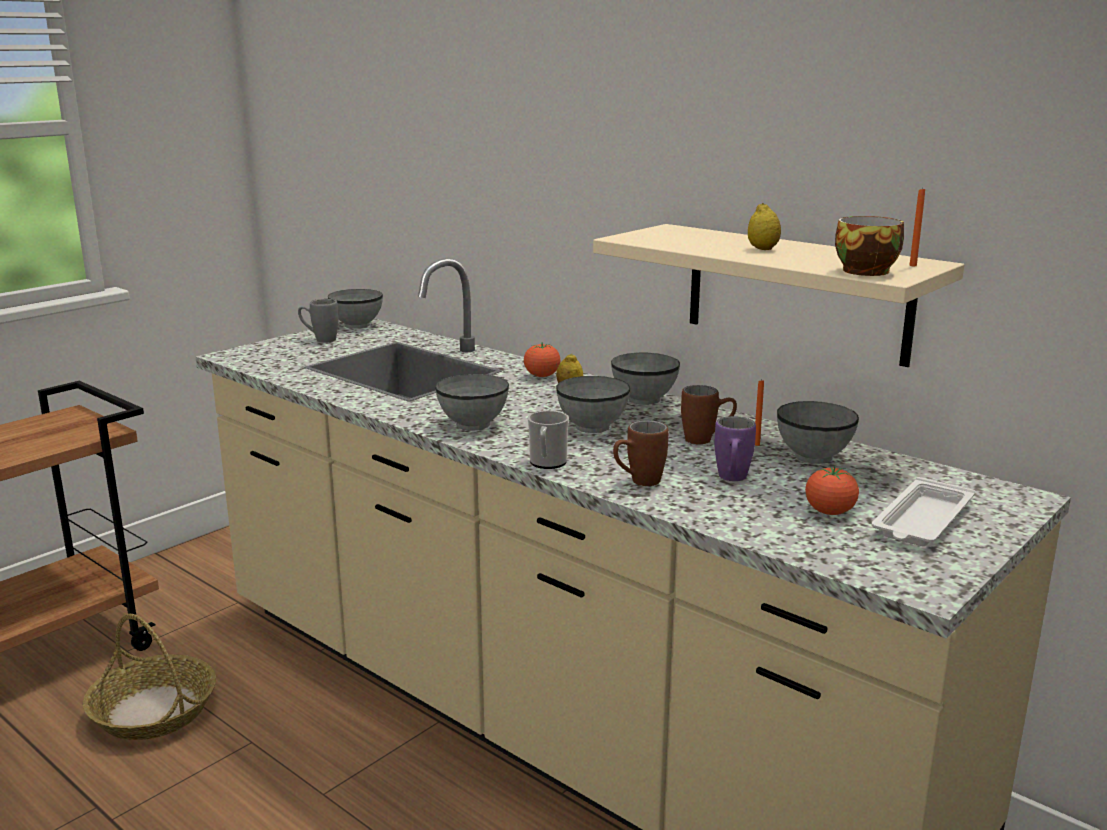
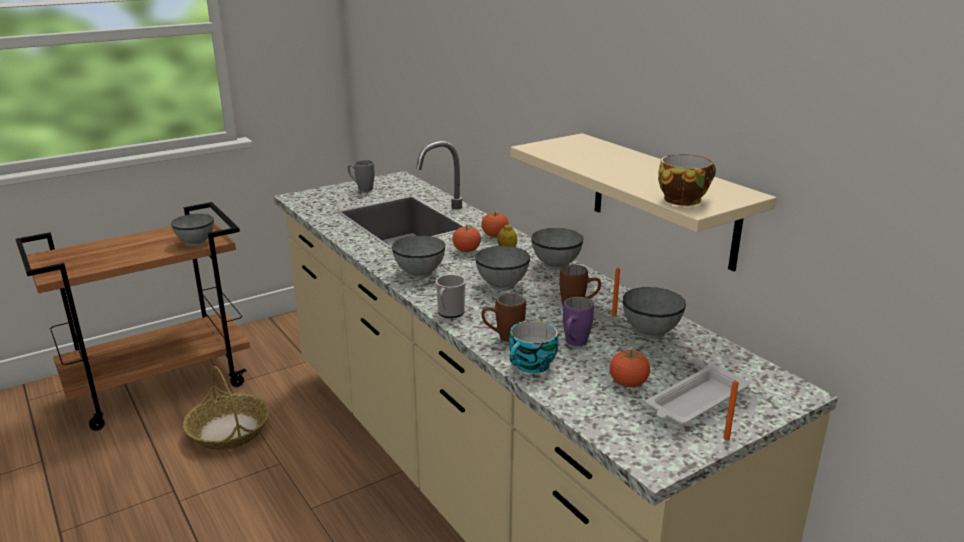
camera: 15 degrees right, 5 degrees up
(356, 325) = (393, 178): grey bowl -> grey bowl (195, 242)
(517, 395) = (466, 251): none -> tomato
(698, 508) = (532, 366): none -> cup
(763, 249) = (627, 167): lemon -> none
(913, 265) = (728, 196): orange candle -> orange candle (726, 438)

